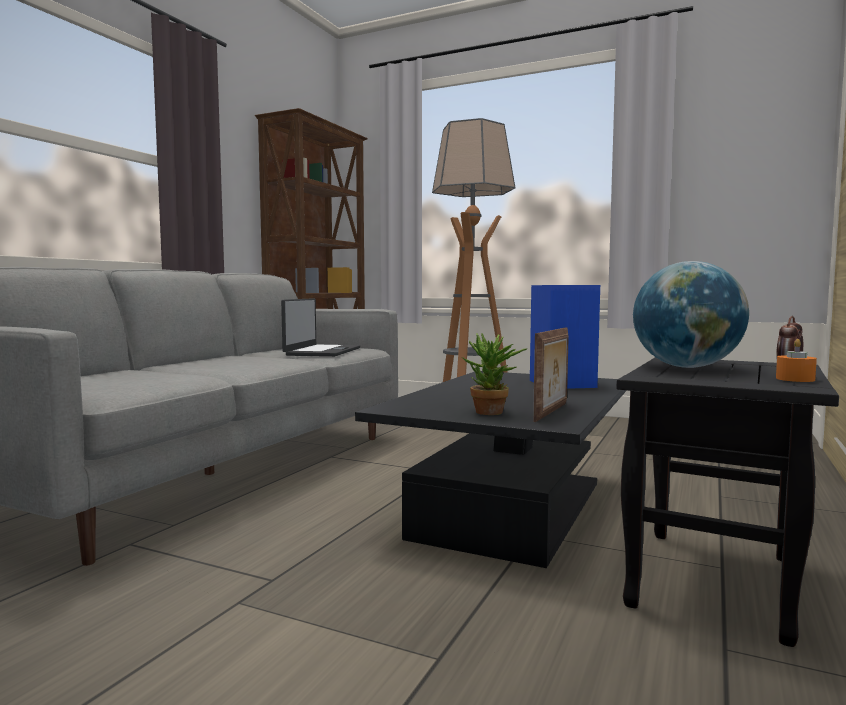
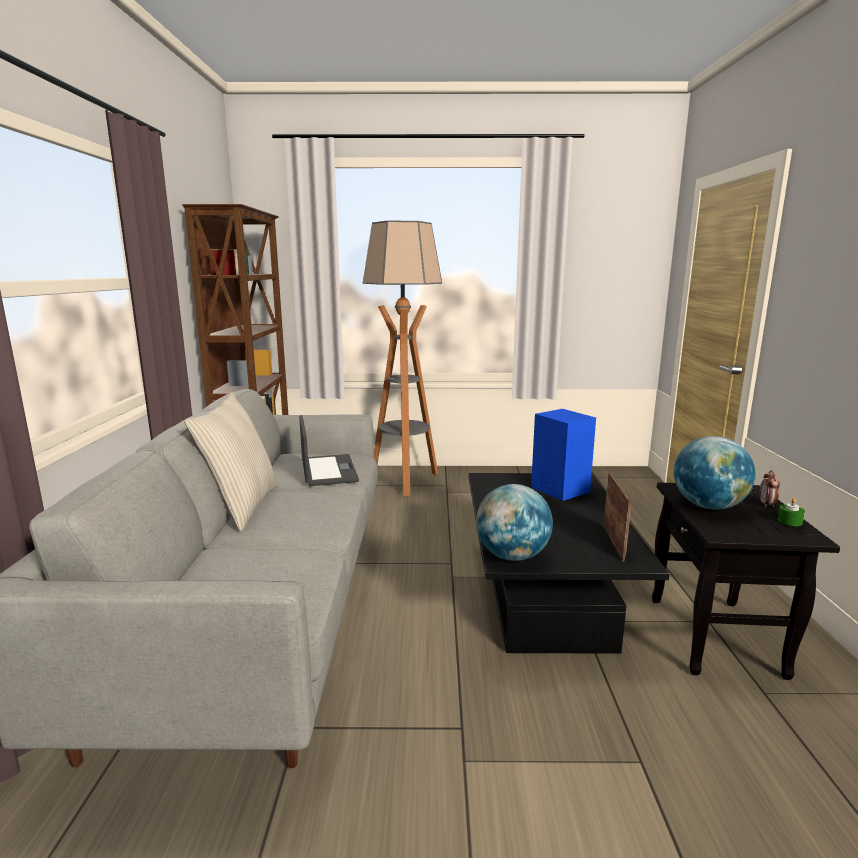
camera: 25 degrees left, 10 degrees up
(204, 358) = (240, 507): none -> beige pillow
(406, 407) = (512, 556): none -> globe
(492, 413) = (582, 553): potted plant -> none
(795, 379) = (789, 521): orange candle -> green candle

